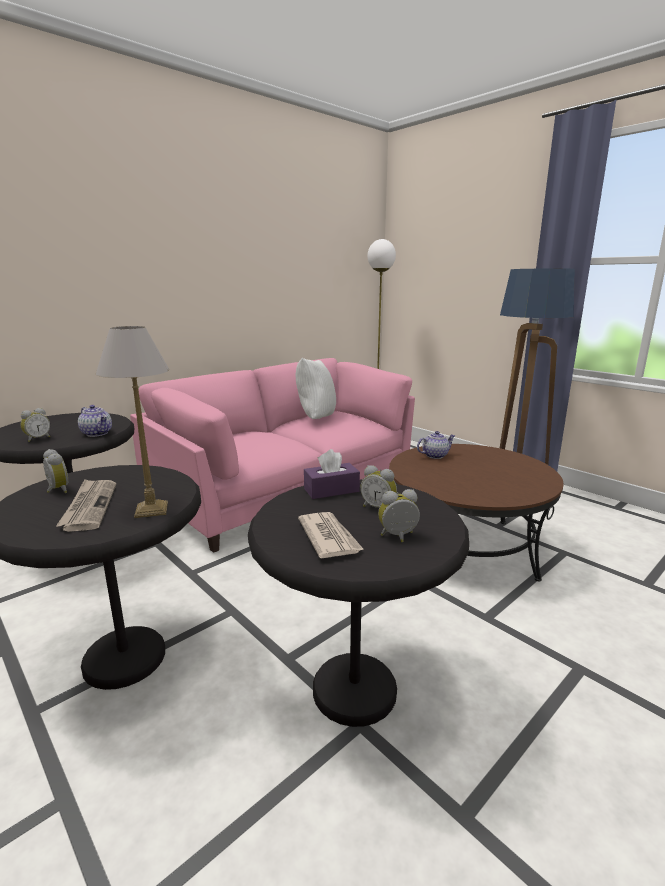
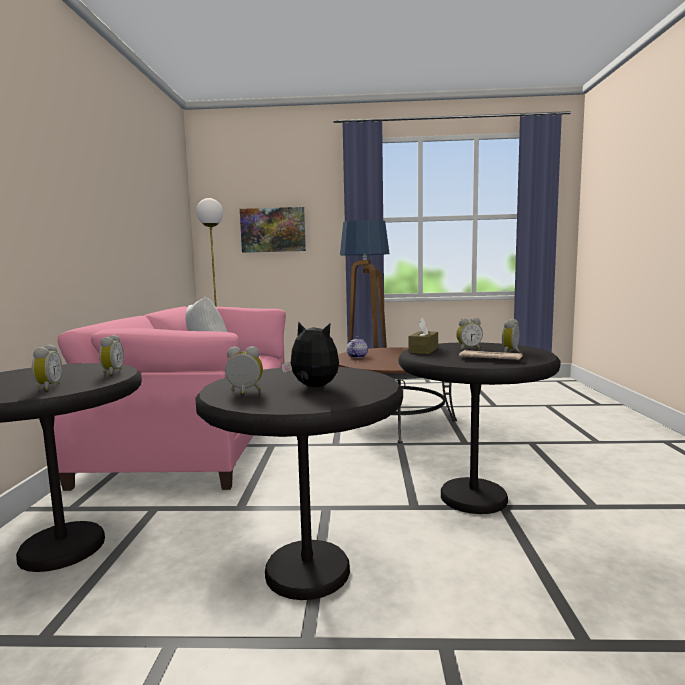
camera: 45 degrees left, 10 degrees down
(89, 506) = (313, 387): newspaper -> plush toy
(97, 433) = (111, 372): teapot -> alarm clock
(152, 510) = (364, 377): table lamp -> none
(331, 490) = (423, 350): purple tissue box -> brown tissue box
(457, 273) = (273, 230): none -> picture

